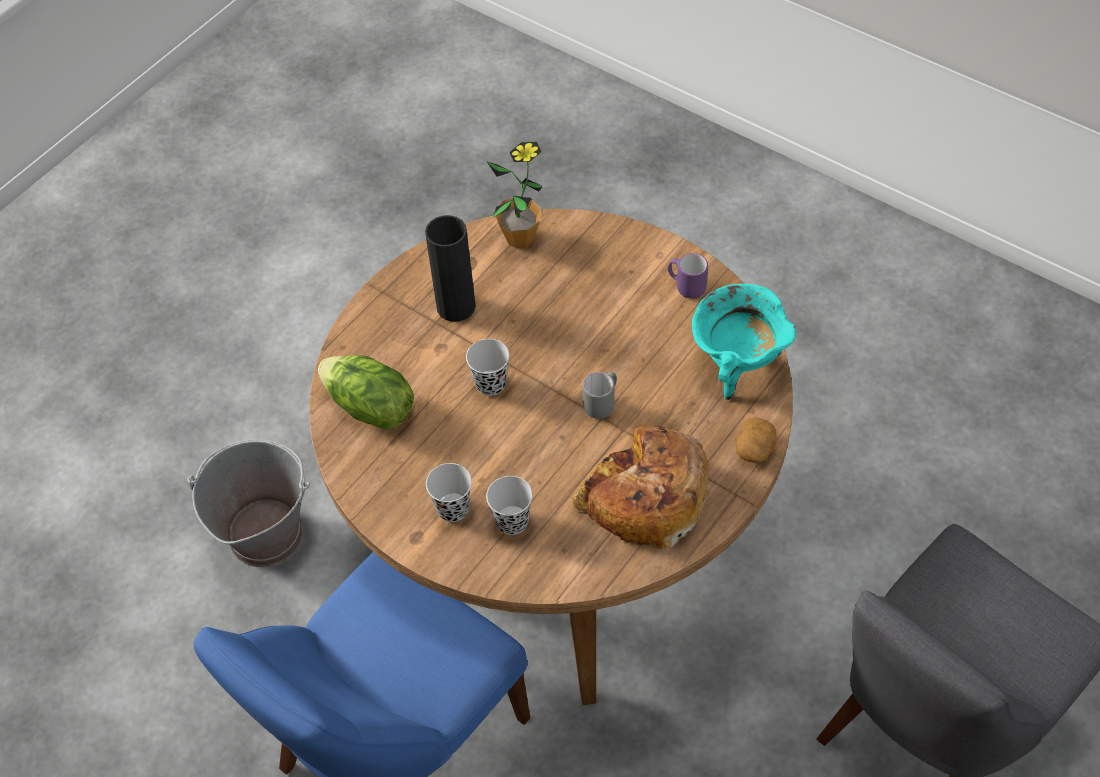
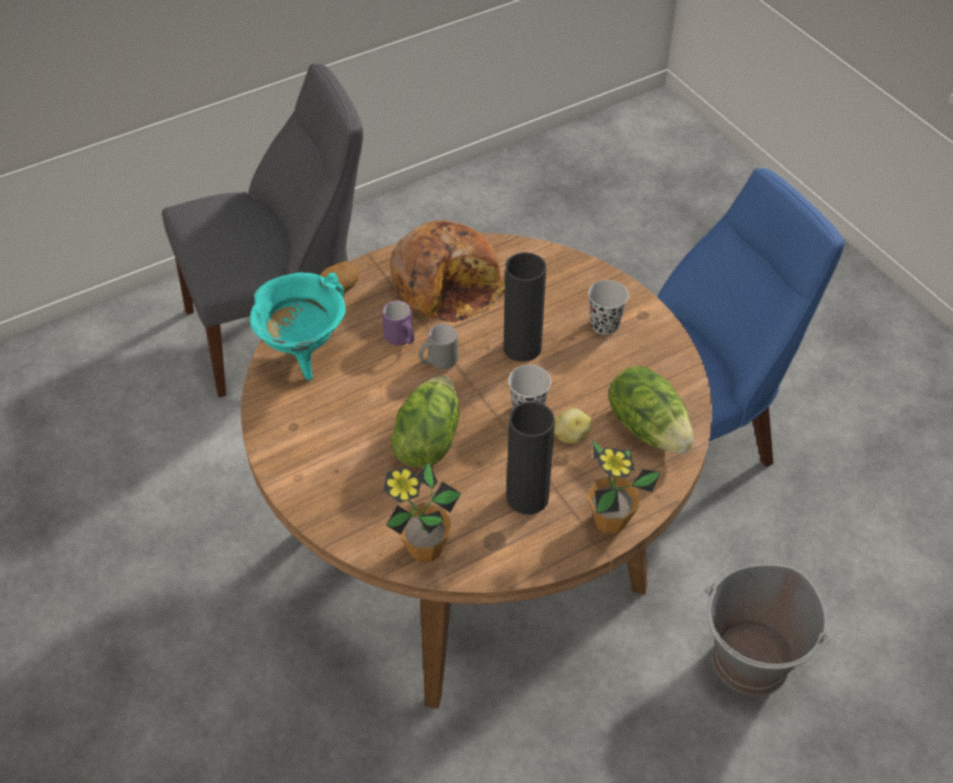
camera: 160 degrees left, 5 degrees down
(377, 311) = (610, 521): none -> potted plant
(440, 374) = (570, 435): none -> potato
(512, 521) = (560, 301): black cup -> none
(527, 449) = (522, 347): none -> black vase
(569, 324) = (427, 440): none -> lettuce
(686, 286) = (295, 437): purple mug -> purple mug (401, 339)

